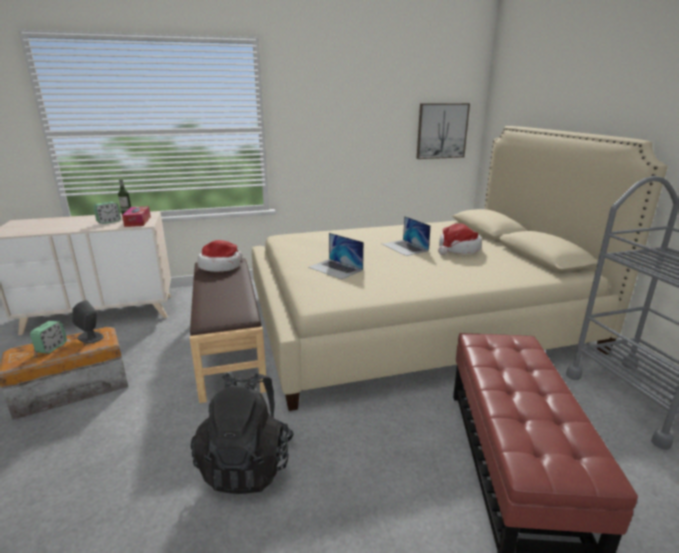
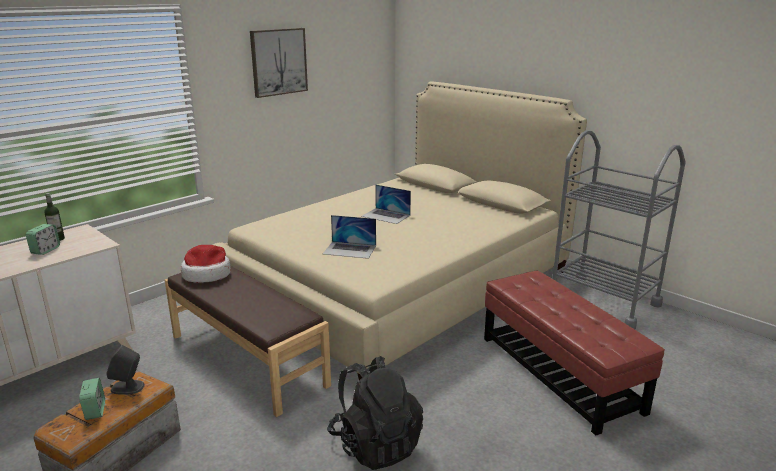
camera: 30 degrees left, 0 degrees up
(138, 221) = (86, 243): tissue box -> none
(442, 131) = (362, 87): picture -> picture (278, 62)
(458, 249) = (432, 208): hat -> none

